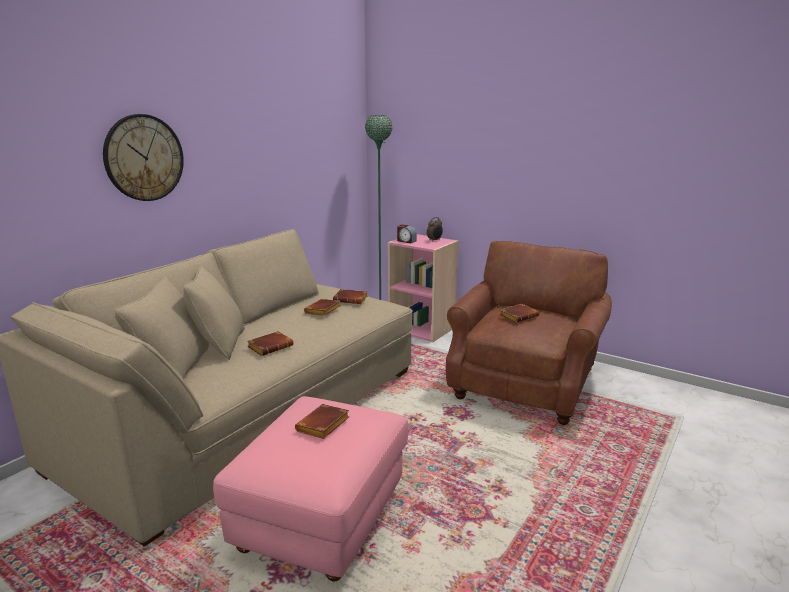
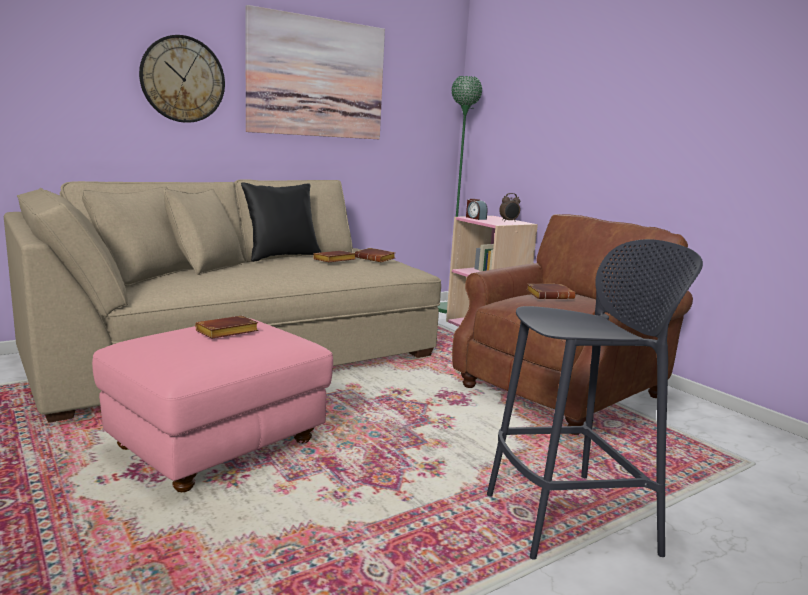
camera: 20 degrees right, 5 degrees down
(257, 134) = (316, 78): none -> picture
(270, 346) = (247, 273): brown book -> none
(273, 315) = (282, 256): none -> black pillow
(617, 503) = (570, 518): none -> grey stool

